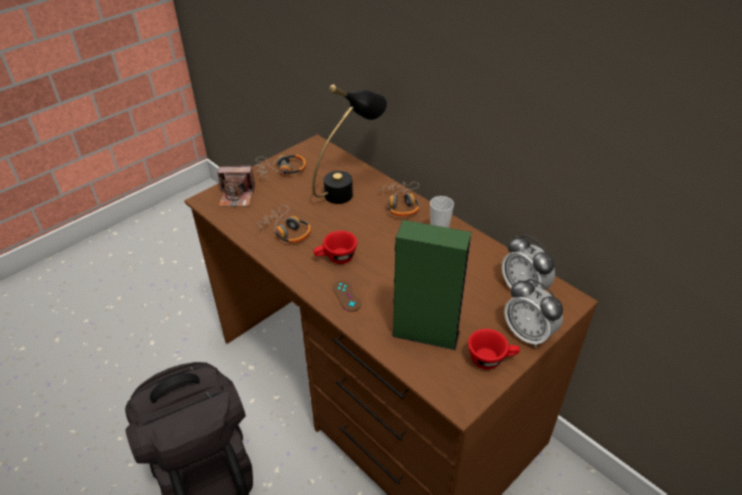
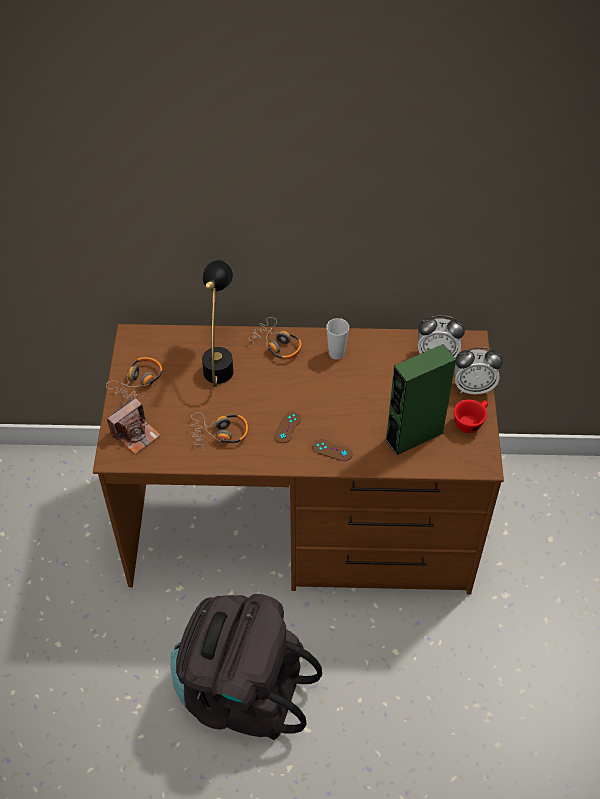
camera: 45 degrees left, 10 degrees up
(336, 258) = (287, 427): red cup -> brown game controller

